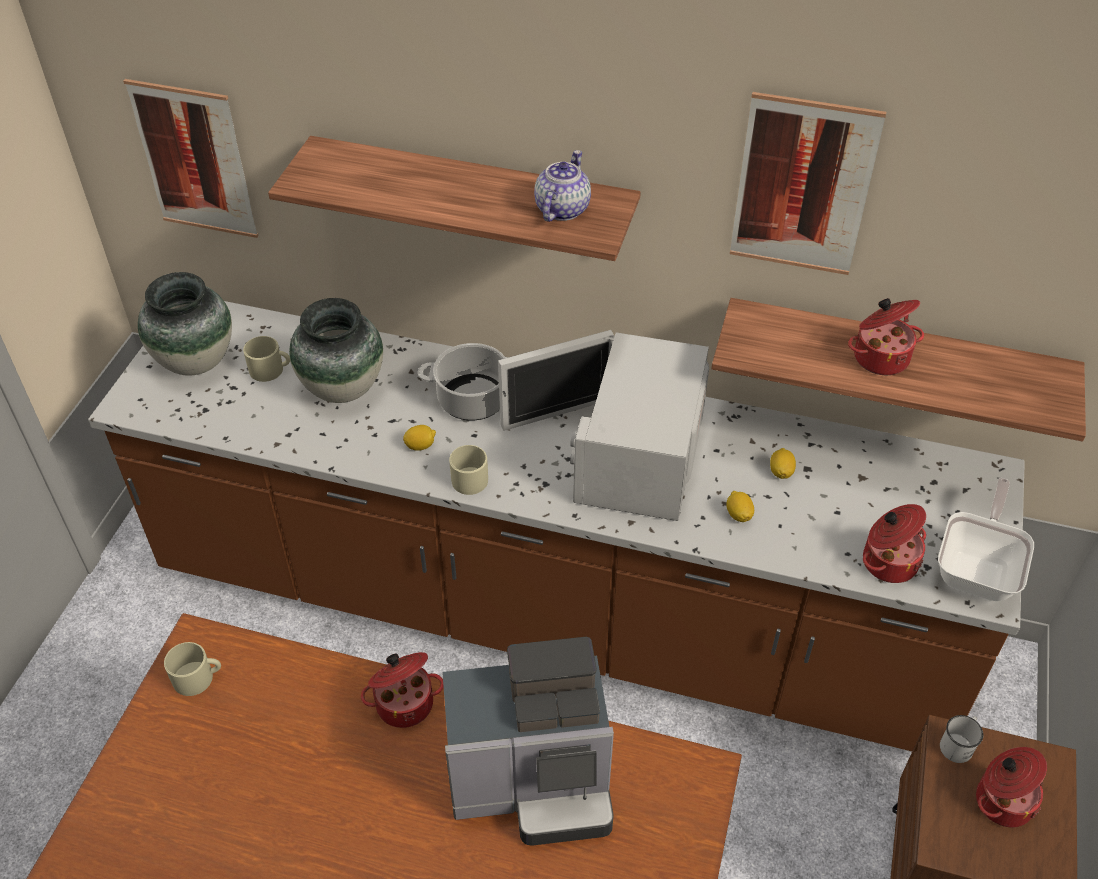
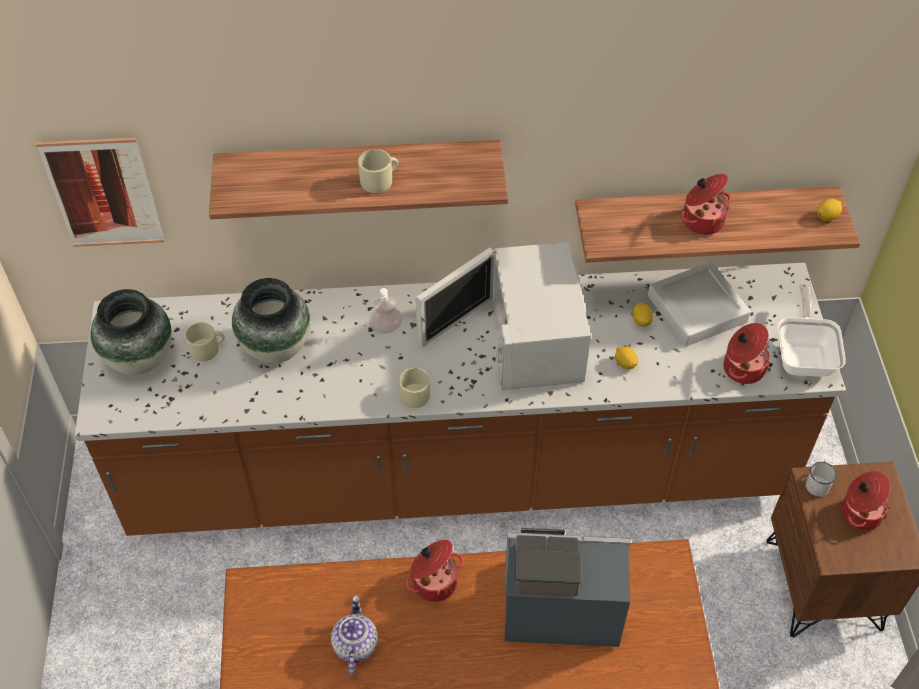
camera: 20 degrees left, 5 degrees up
(198, 677) = (266, 614): beige mug -> beige mug (380, 180)
(420, 445) = (363, 378): lemon -> lemon (827, 216)
(474, 399) = (386, 327): cooking pot -> soap dispenser
(535, 782) = (555, 607): coffee machine -> coffee machine turned 150 degrees counterclockwise
(561, 209) = (449, 170): teapot -> teapot (354, 645)
(803, 186) = (627, 111): picture -> none
(858, 477) = (697, 309): none -> grey tray

